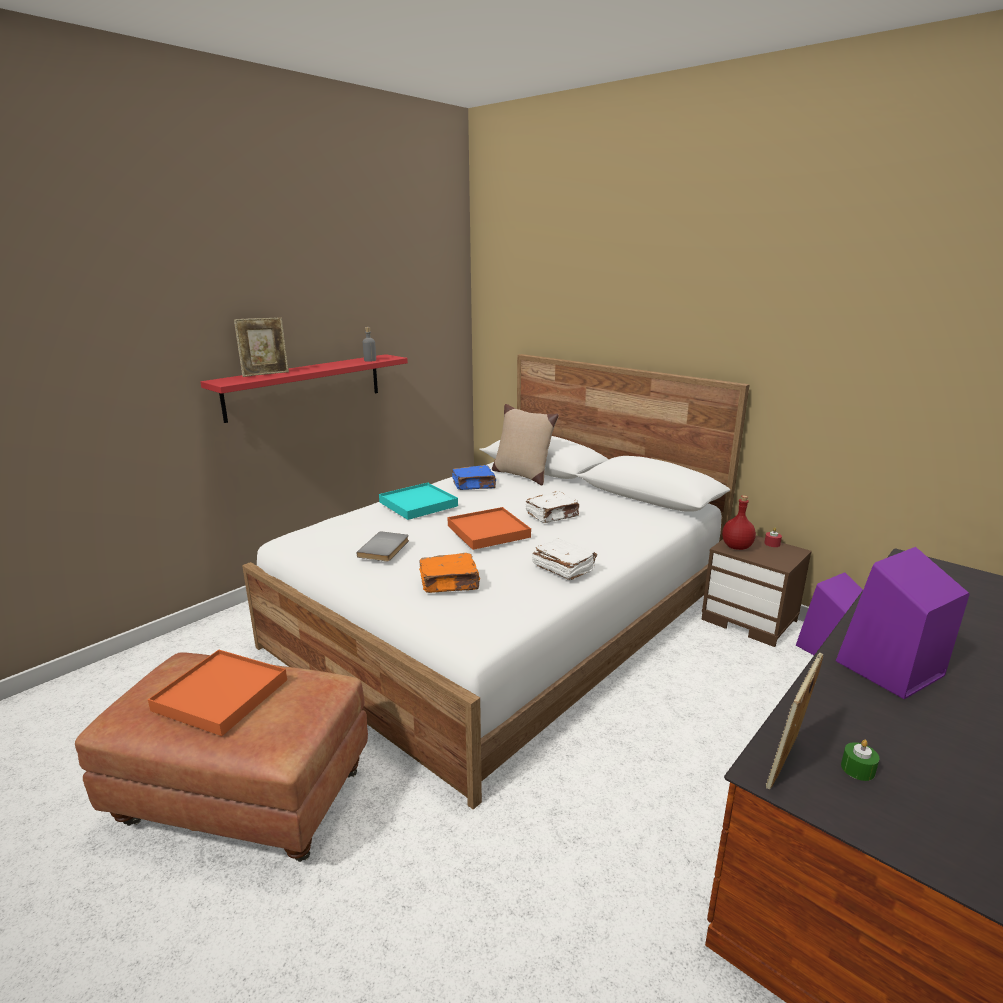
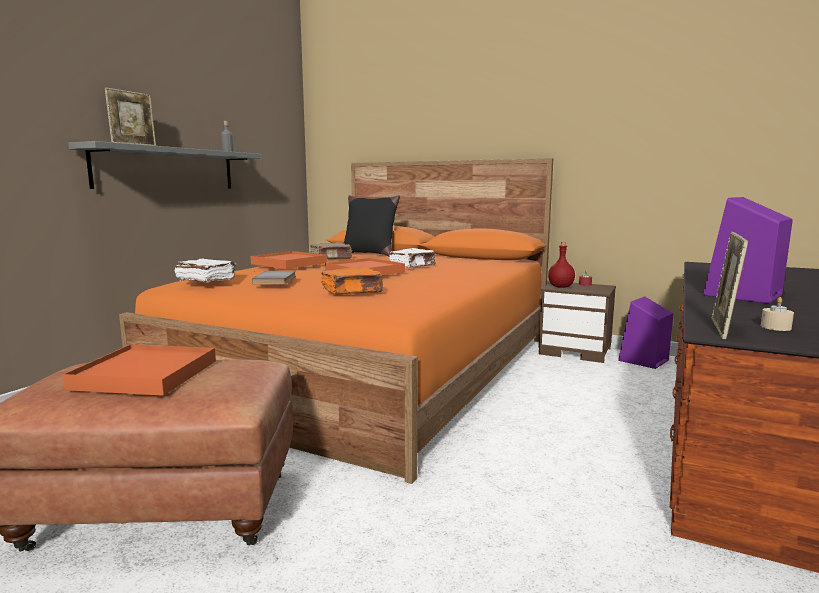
camera: 15 degrees left, 10 degrees down
(305, 386) = (167, 169): red shelf -> grey shelf
(418, 504) = (289, 263): turquoise tray -> orange tray
(474, 486) = (331, 258): blue book -> brown book
(506, 619) = (375, 368): white bed -> orange bed
(522, 475) = (369, 254): beige pillow -> black pillow
(563, 568) = (445, 282): white book -> white book (206, 280)
(857, 769) = (775, 327): green candle -> beige candle

